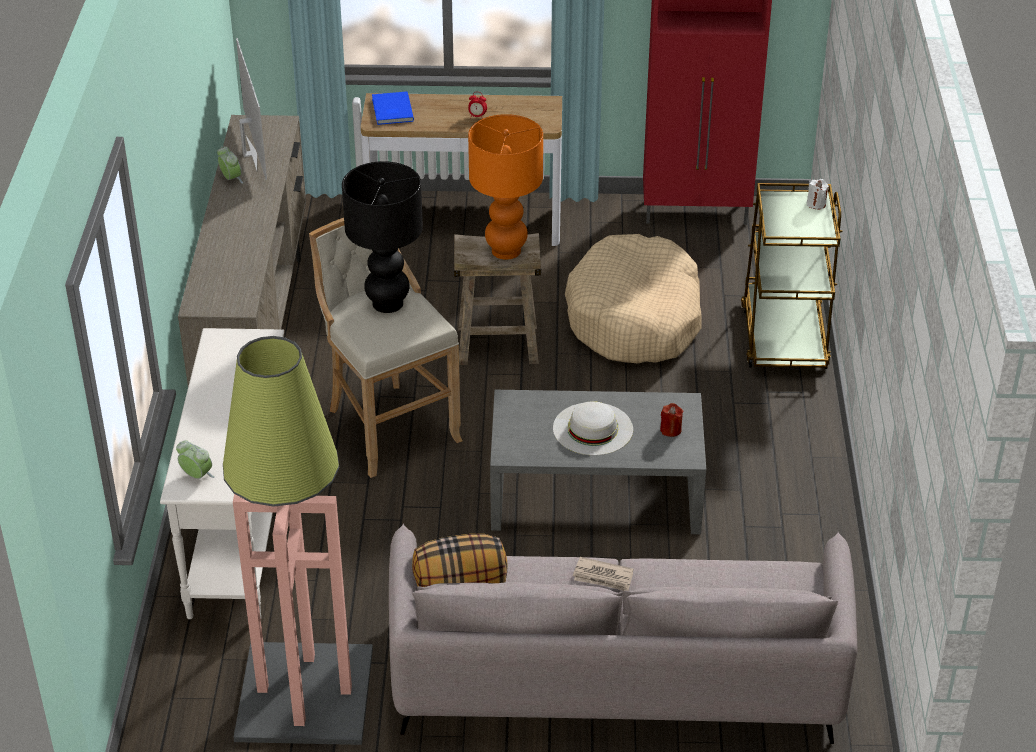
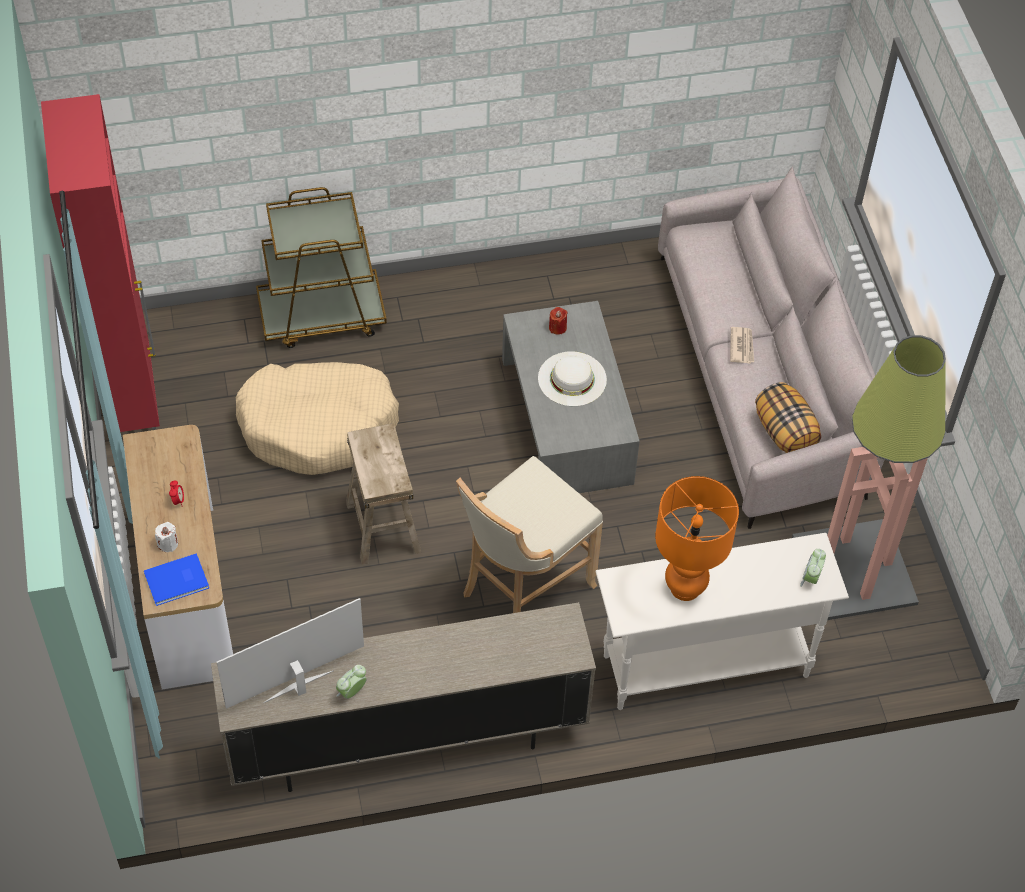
camera: 105 degrees left, 15 degrees up
(387, 303) = (511, 513): black table lamp -> none
(506, 250) = (380, 453): orange table lamp -> orange table lamp (684, 588)
(816, 204) = (290, 216): white candle -> white candle (168, 544)

